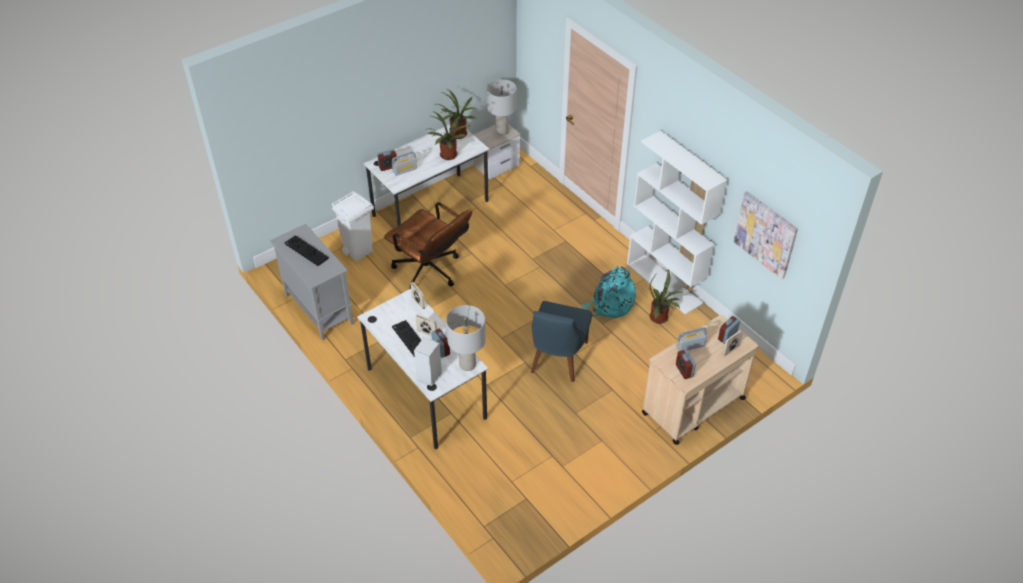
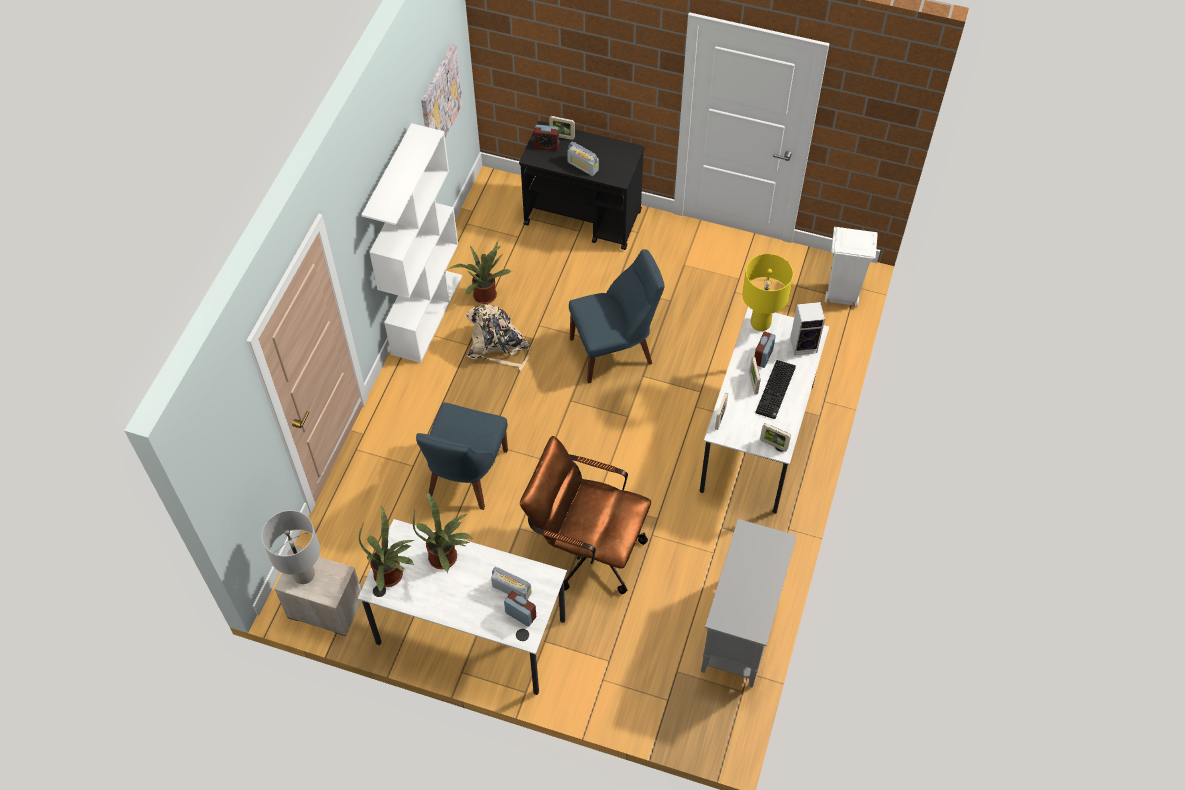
camera: 125 degrees left, 10 degrees up
(305, 251) = (749, 587): keyboard -> none
(359, 251) = (614, 659): white trash can -> white trash can (840, 295)
(376, 316) = (773, 445): none -> picture frame
(431, 273) = (586, 549): brown office chair -> brown office chair turned 75 degrees counterclockwise
(467, 365) = (761, 323): grey table lamp -> yellow table lamp
(526, 247) = (465, 476): none -> blue chair
(610, 304) = (498, 346): turquoise backpack -> beige backpack
(684, 371) = (618, 157): alarm clock -> none
(692, 406) = (583, 218): beige cart -> black cart

